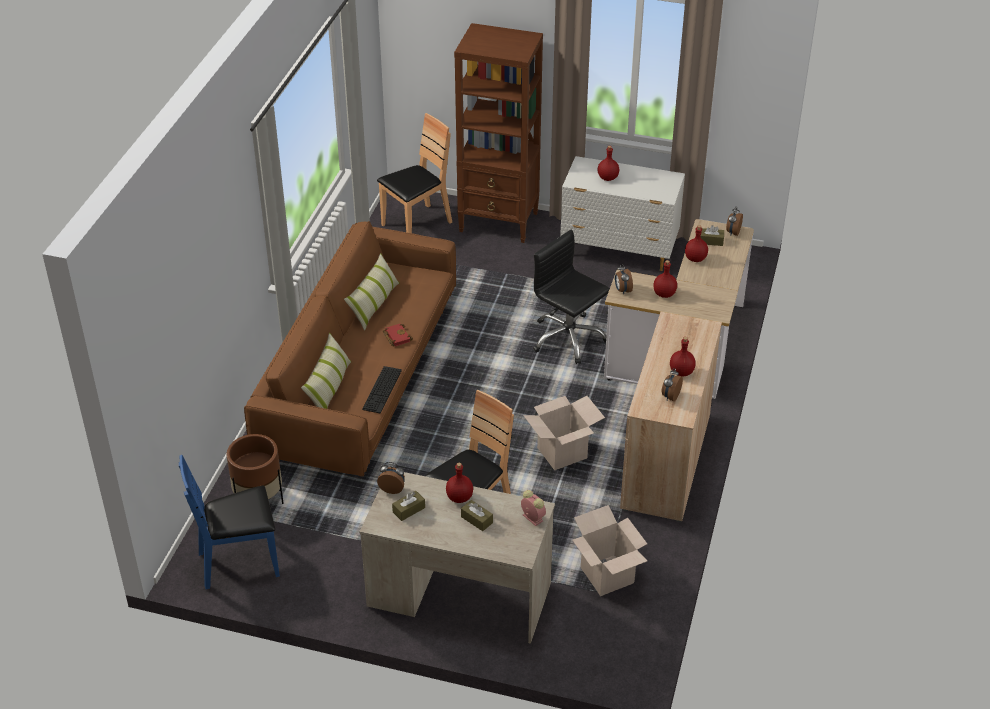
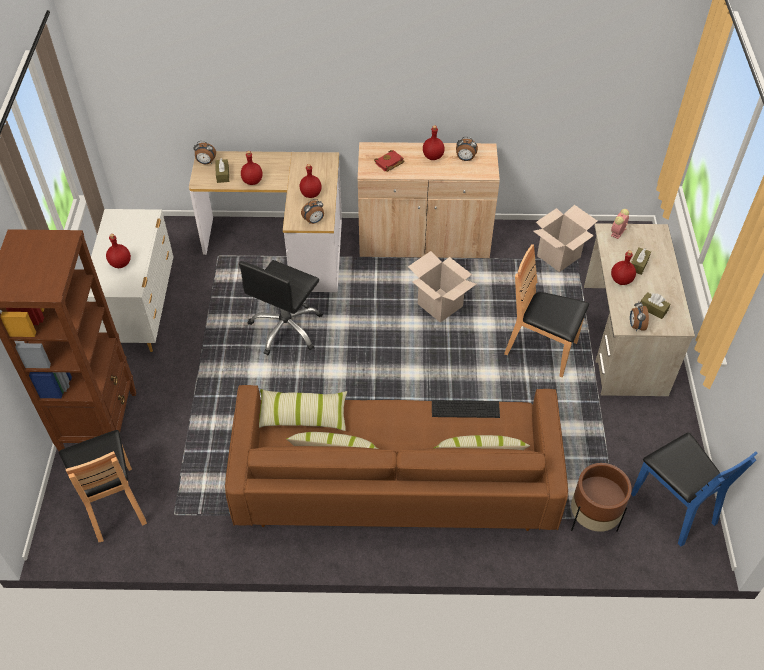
camera: 105 degrees left, 10 degrees up
(396, 337) = (383, 418): red book -> red book (389, 163)
(417, 225) = (113, 503): brown chair -> brown chair turned 150 degrees counterclockwise
(422, 292) = (303, 415): none -> pillow

